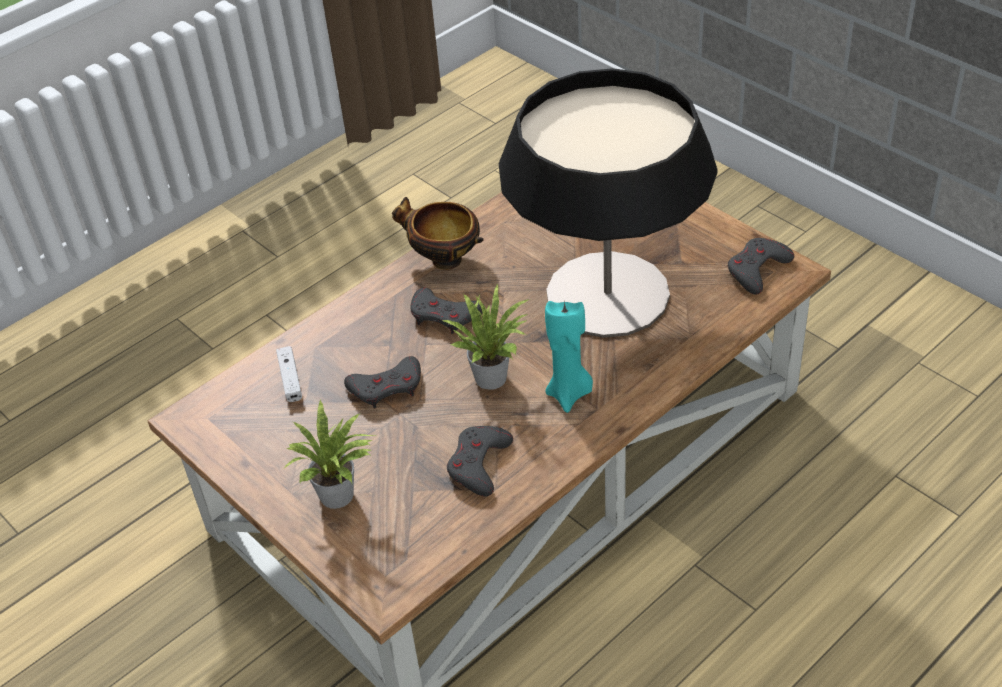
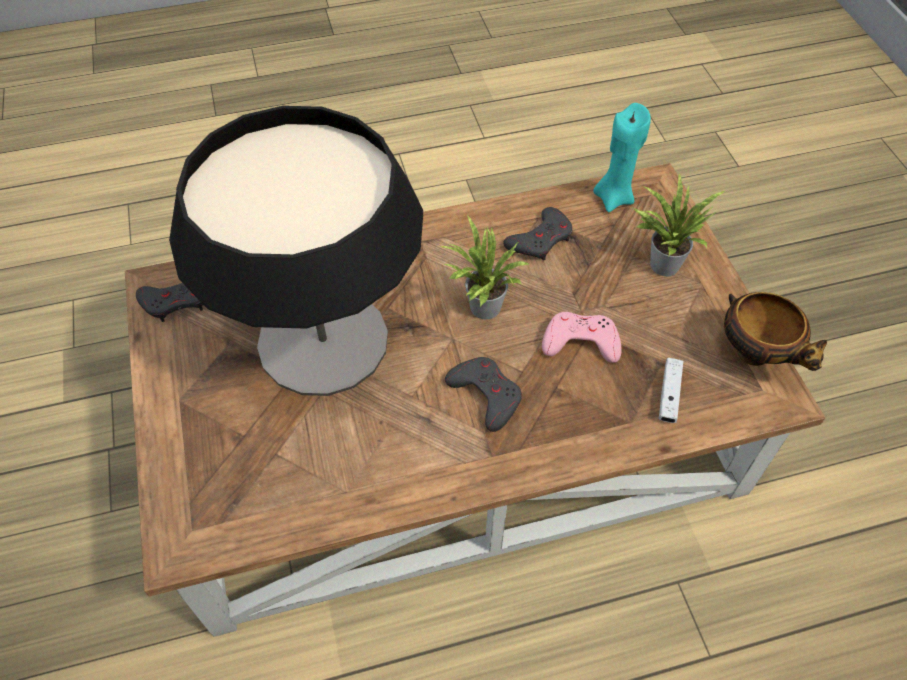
camera: 155 degrees left, 10 degrees up
(387, 387) = (580, 342): grey game controller -> pink game controller
(443, 260) = (445, 470): bowl -> bowl (757, 355)
(569, 393) = (431, 263): turquoise candle -> turquoise candle (613, 197)

